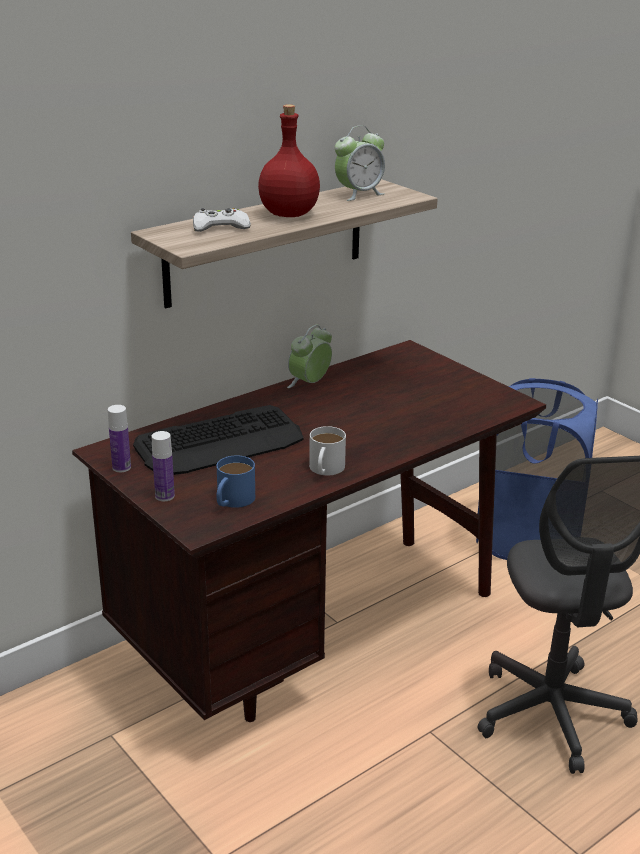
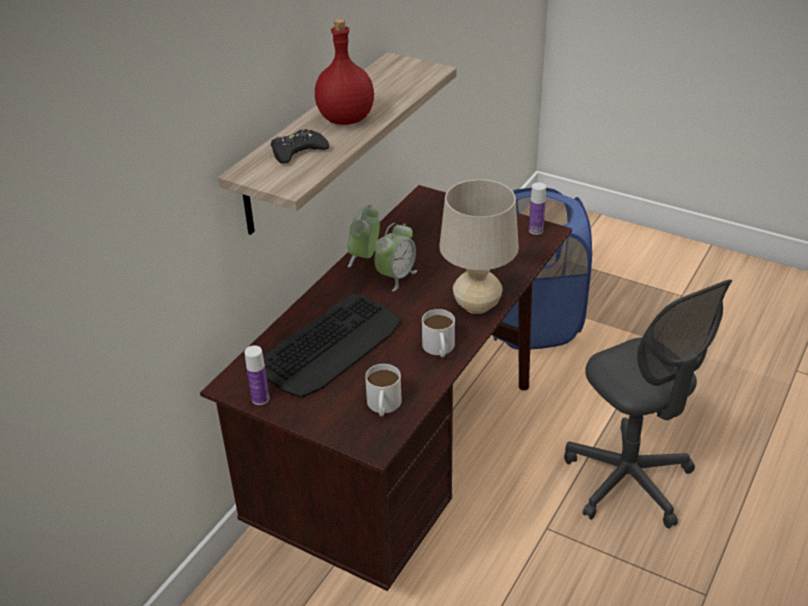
camera: 20 degrees left, 10 degrees up
(165, 496) = (321, 418): bottle -> bottle (536, 230)
(220, 227) = (298, 151): white game controller -> black game controller
(232, 501) = (383, 406): blue mug -> white mug
(359, 194) = (386, 78): alarm clock -> alarm clock (396, 277)
(392, 445) = (477, 306): none -> beige table lamp

